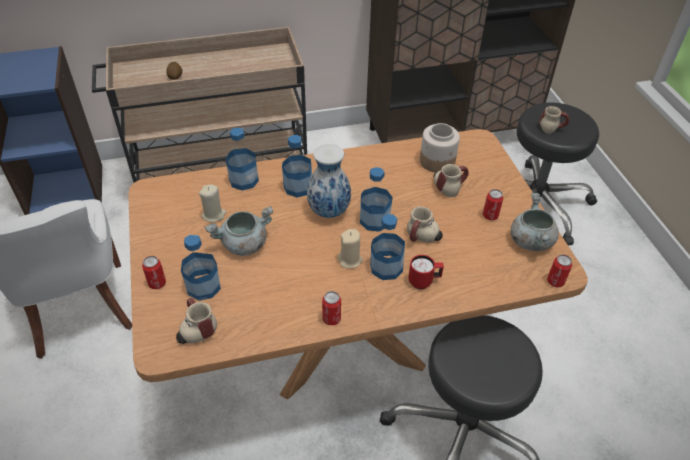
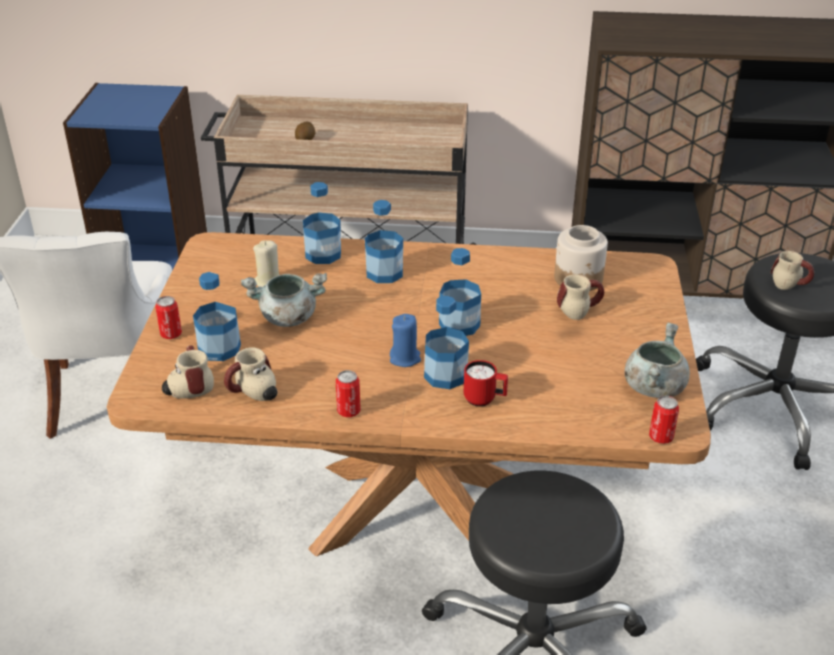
camera: 20 degrees right, 10 degrees down
(328, 212) = (407, 305): vase -> none
(350, 260) = (405, 358): beige candle -> blue candle
(422, 238) = (509, 355): mug -> mug (253, 394)
(490, 216) = (614, 349): can -> none

